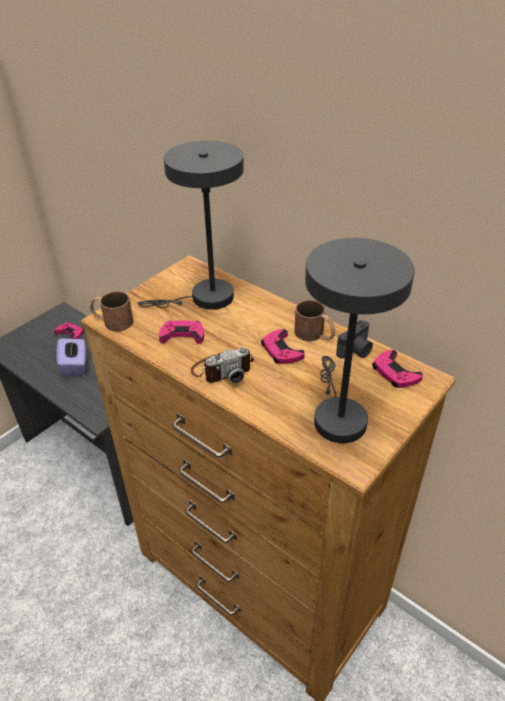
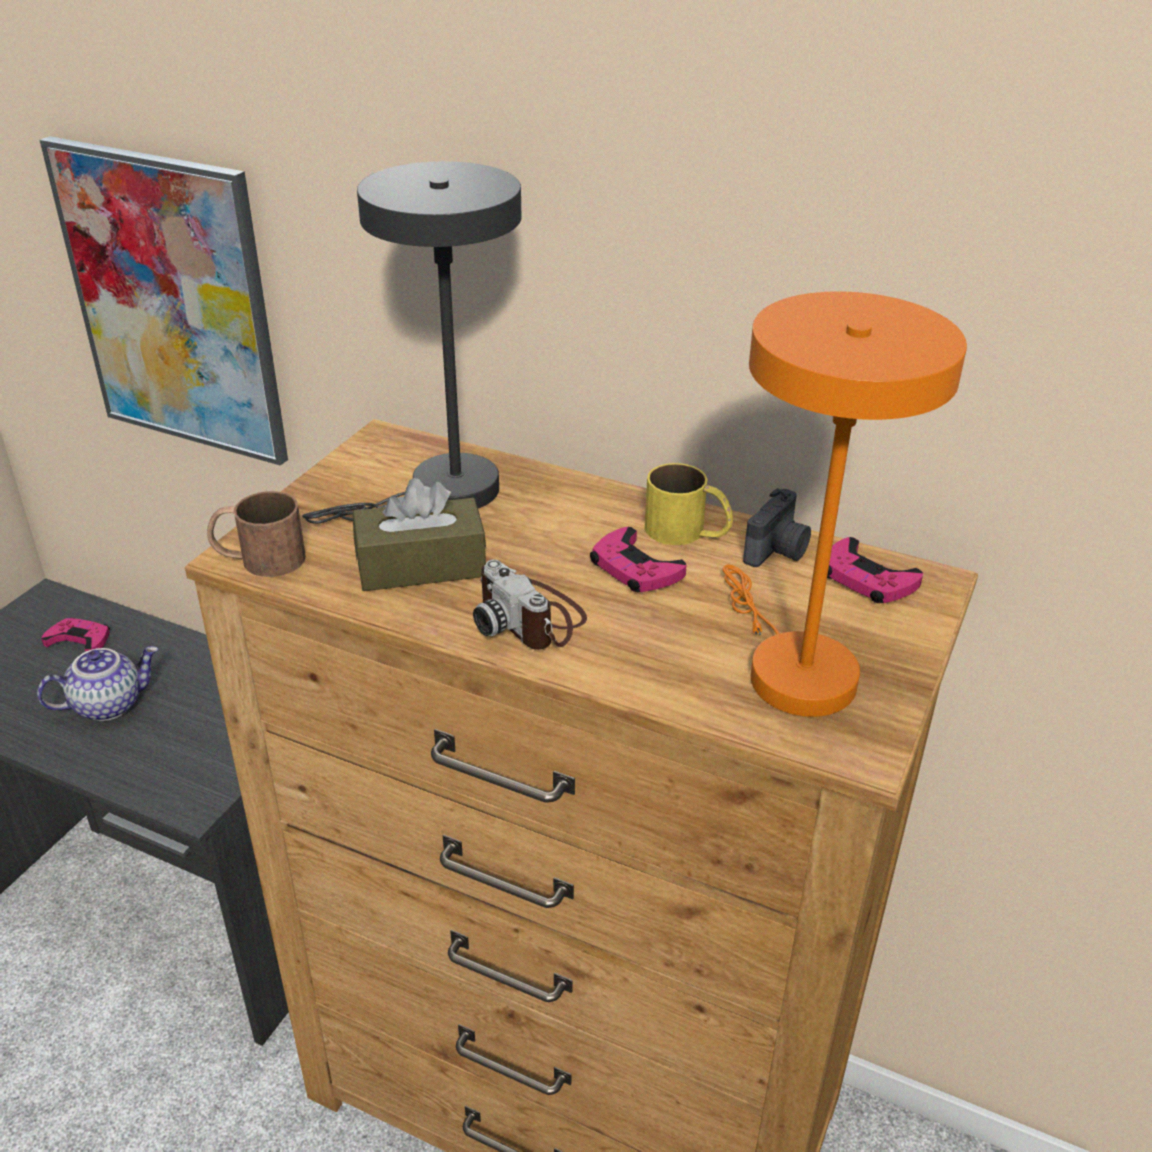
camera: 15 degrees left, 5 degrees down
(75, 365) = (108, 704): purple tissue box -> teapot
(110, 188) = (173, 304): none -> picture
(182, 335) = (421, 565): pink game controller -> brown tissue box
(222, 369) = (531, 618): camera -> camera turned 90 degrees clockwise
(315, 335) = (688, 532): brown mug -> yellow mug
(337, 415) = (791, 668): grey table lamp -> orange table lamp

